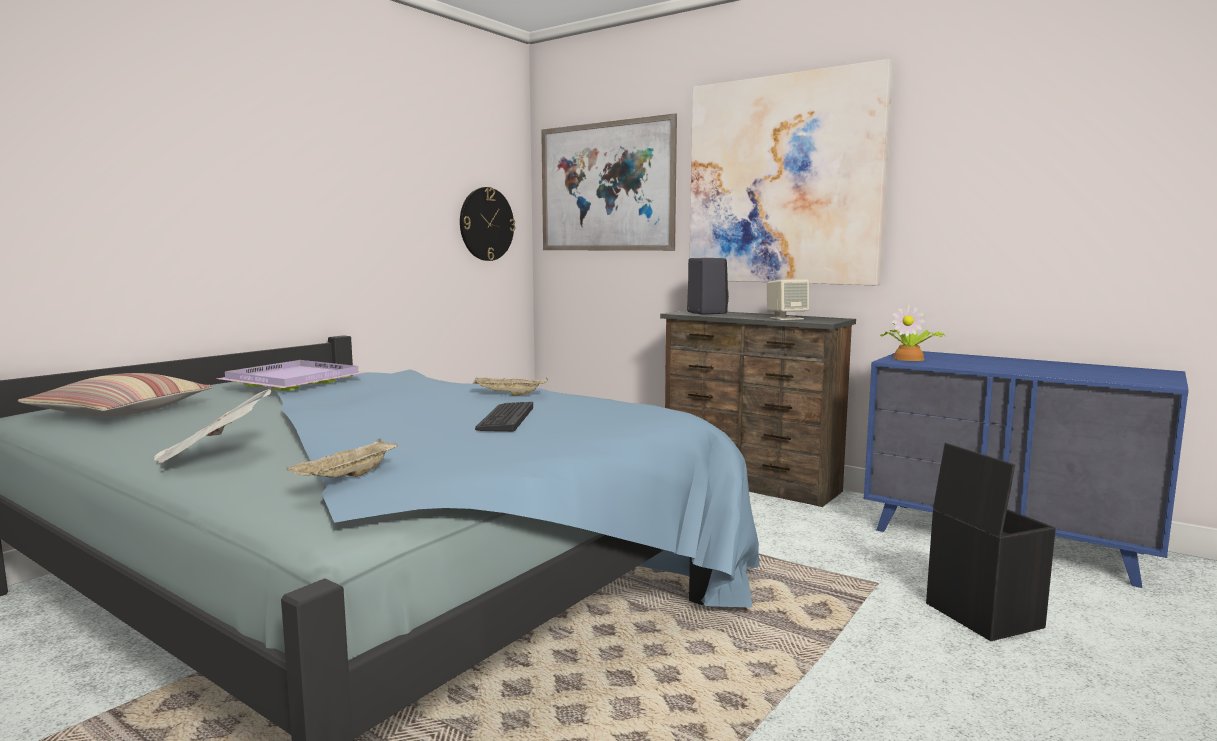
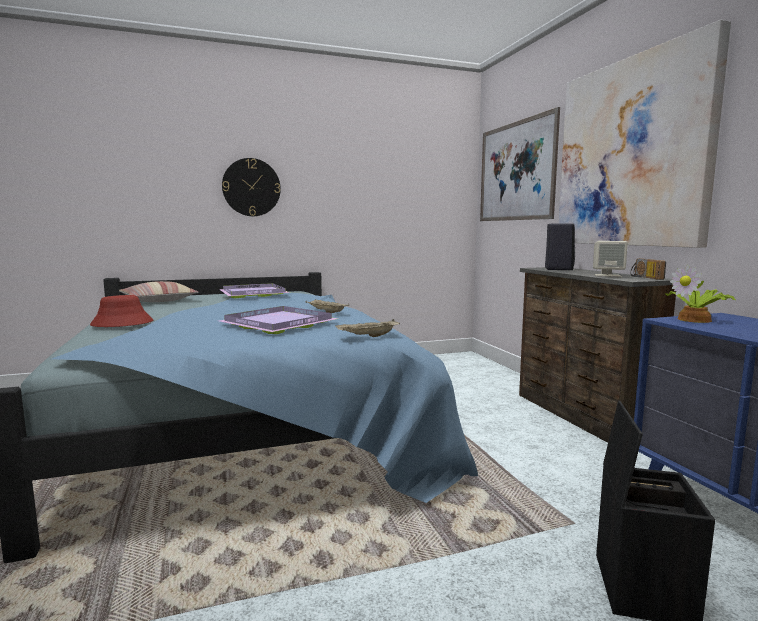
camera: 35 degrees right, 0 degrees up
(212, 457) = (121, 324): newspaper -> red hat
(347, 478) = (114, 340): beige tray -> beige tray (368, 337)
(486, 224) = (434, 203): wall clock -> wall clock (251, 187)
(505, 418) = (278, 324): keyboard -> purple tray
(822, 318) = (644, 277): none -> radio

